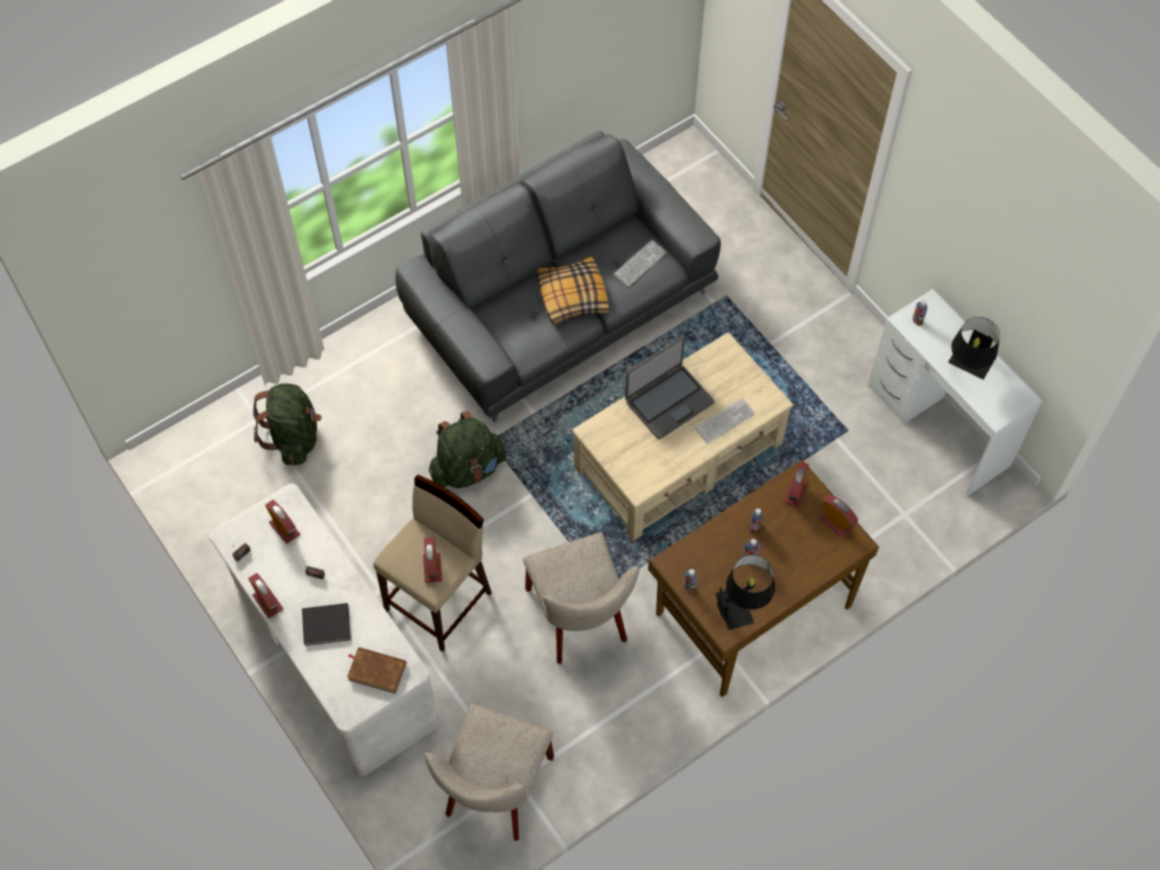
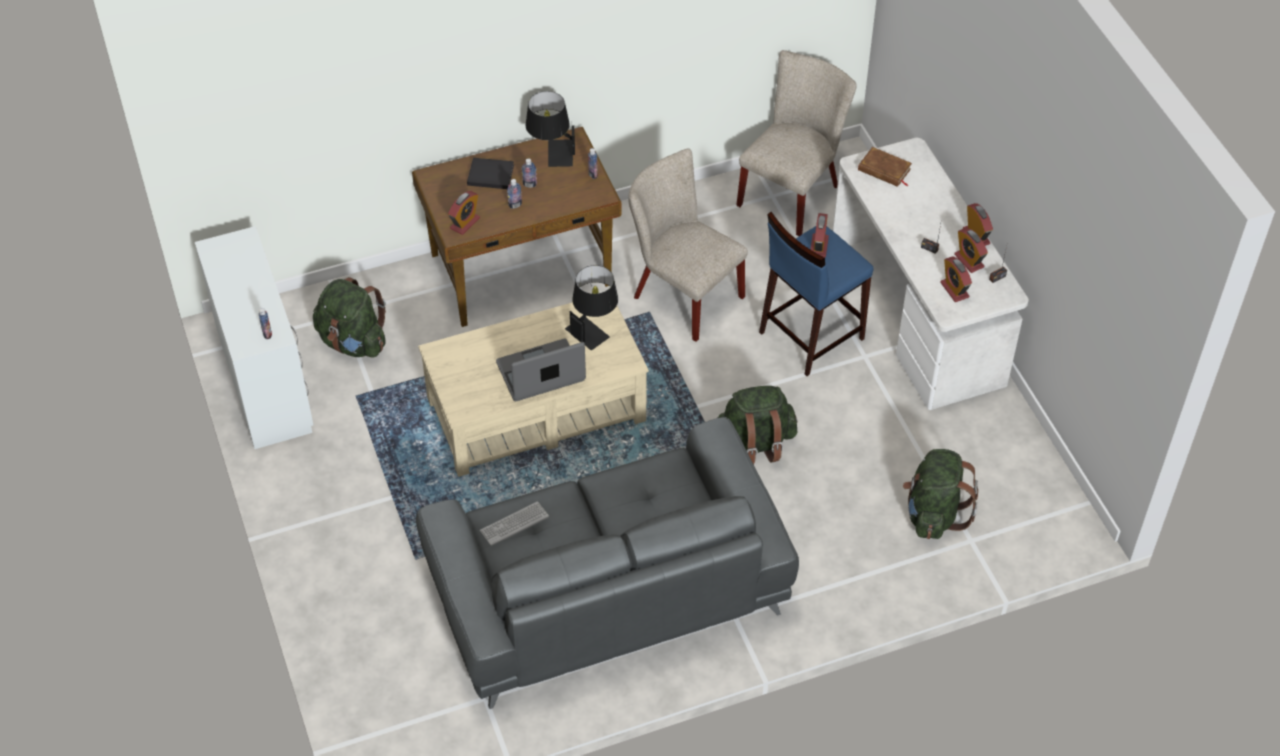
camera: 165 degrees left, 10 degrees down
(328, 625) = (923, 209): black book -> black book (489, 175)
(439, 601) = (810, 335): beige stool -> blue stool
(571, 296) = (603, 506): pillow -> none
(580, 620) = (682, 294): beige chair -> beige chair turned 45 degrees counterclockwise
(724, 421) = (493, 343): keyboard -> none
(836, 522) = (440, 194): alarm clock -> alarm clock (969, 261)
(878, 485) = (353, 342): none -> green backpack
(967, 368) = (246, 282): black table lamp -> black table lamp (593, 328)

